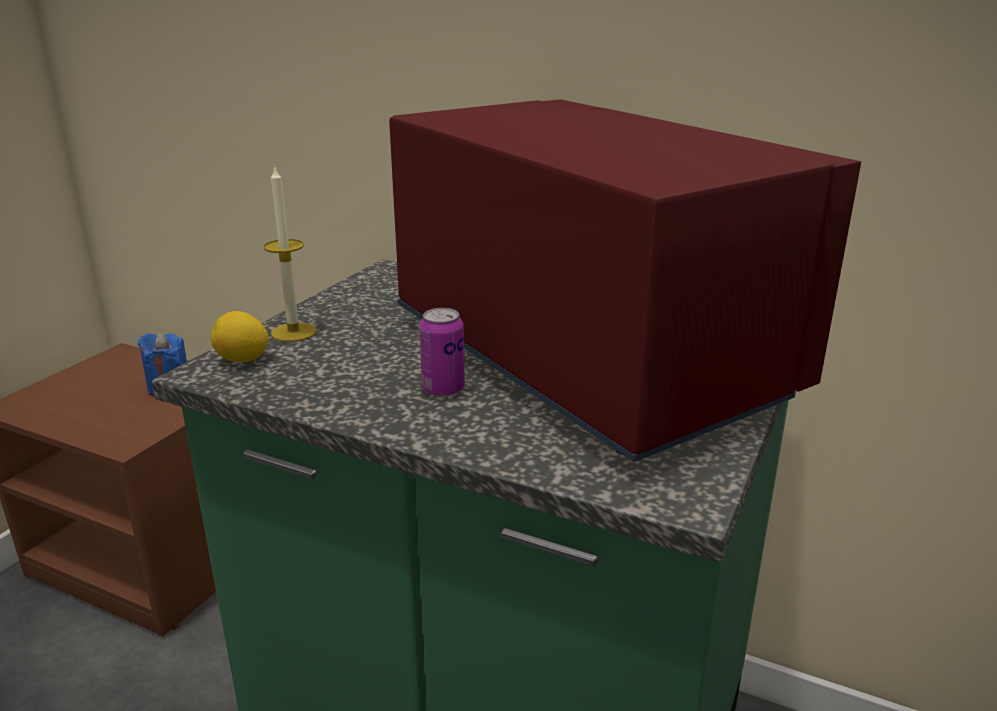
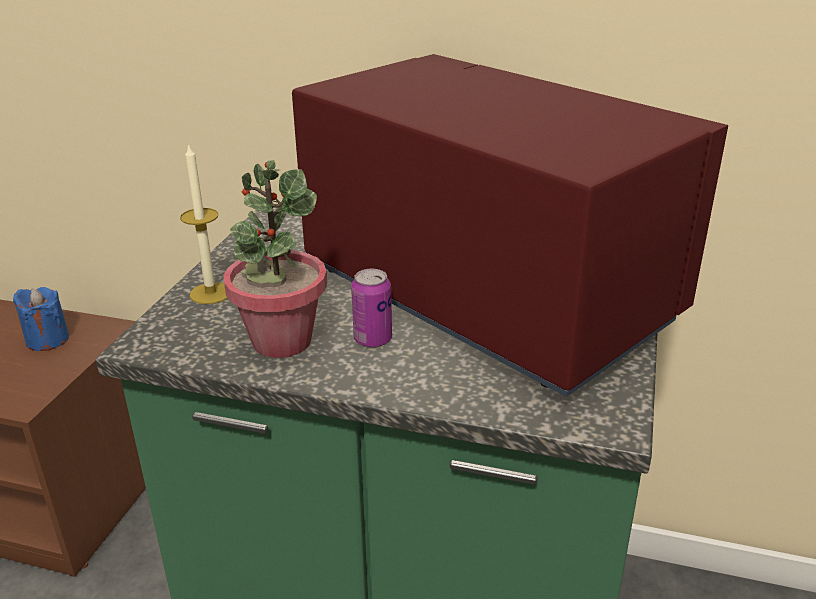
camera: 10 degrees left, 5 degrees up
(243, 360) = (175, 328): lemon -> none
(345, 381) = (281, 341): none -> potted plant

